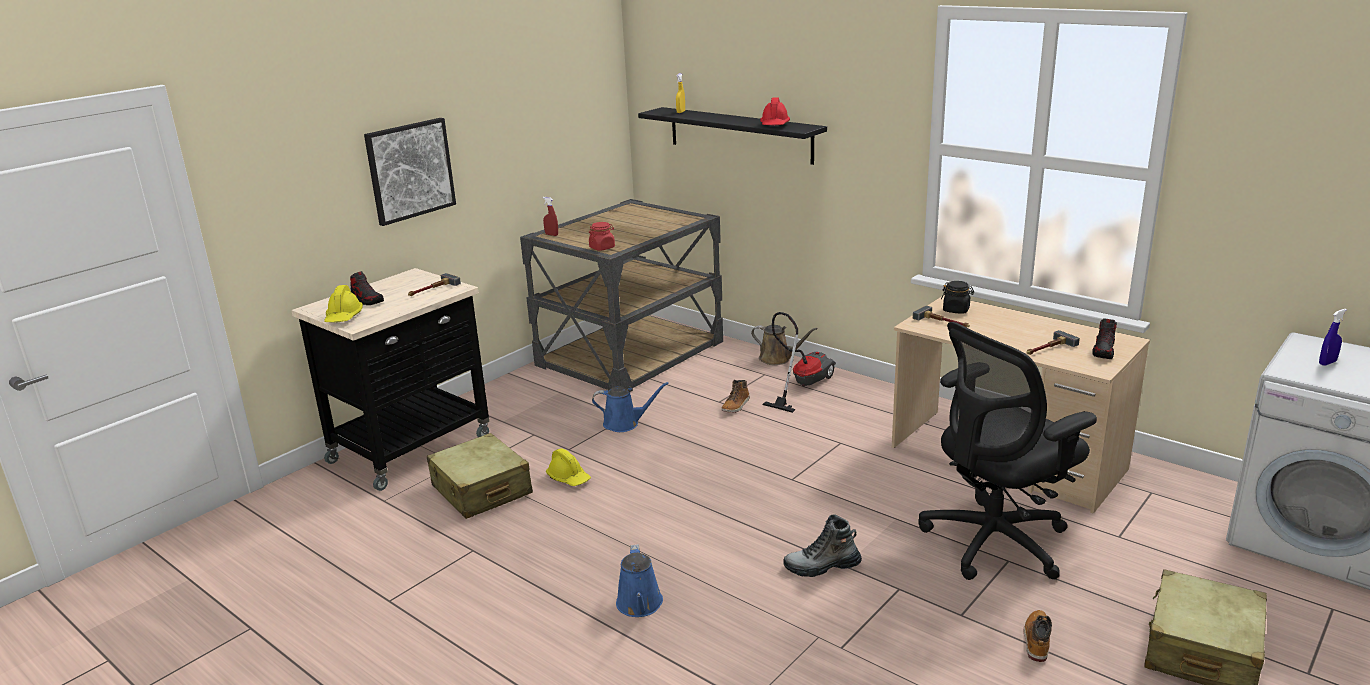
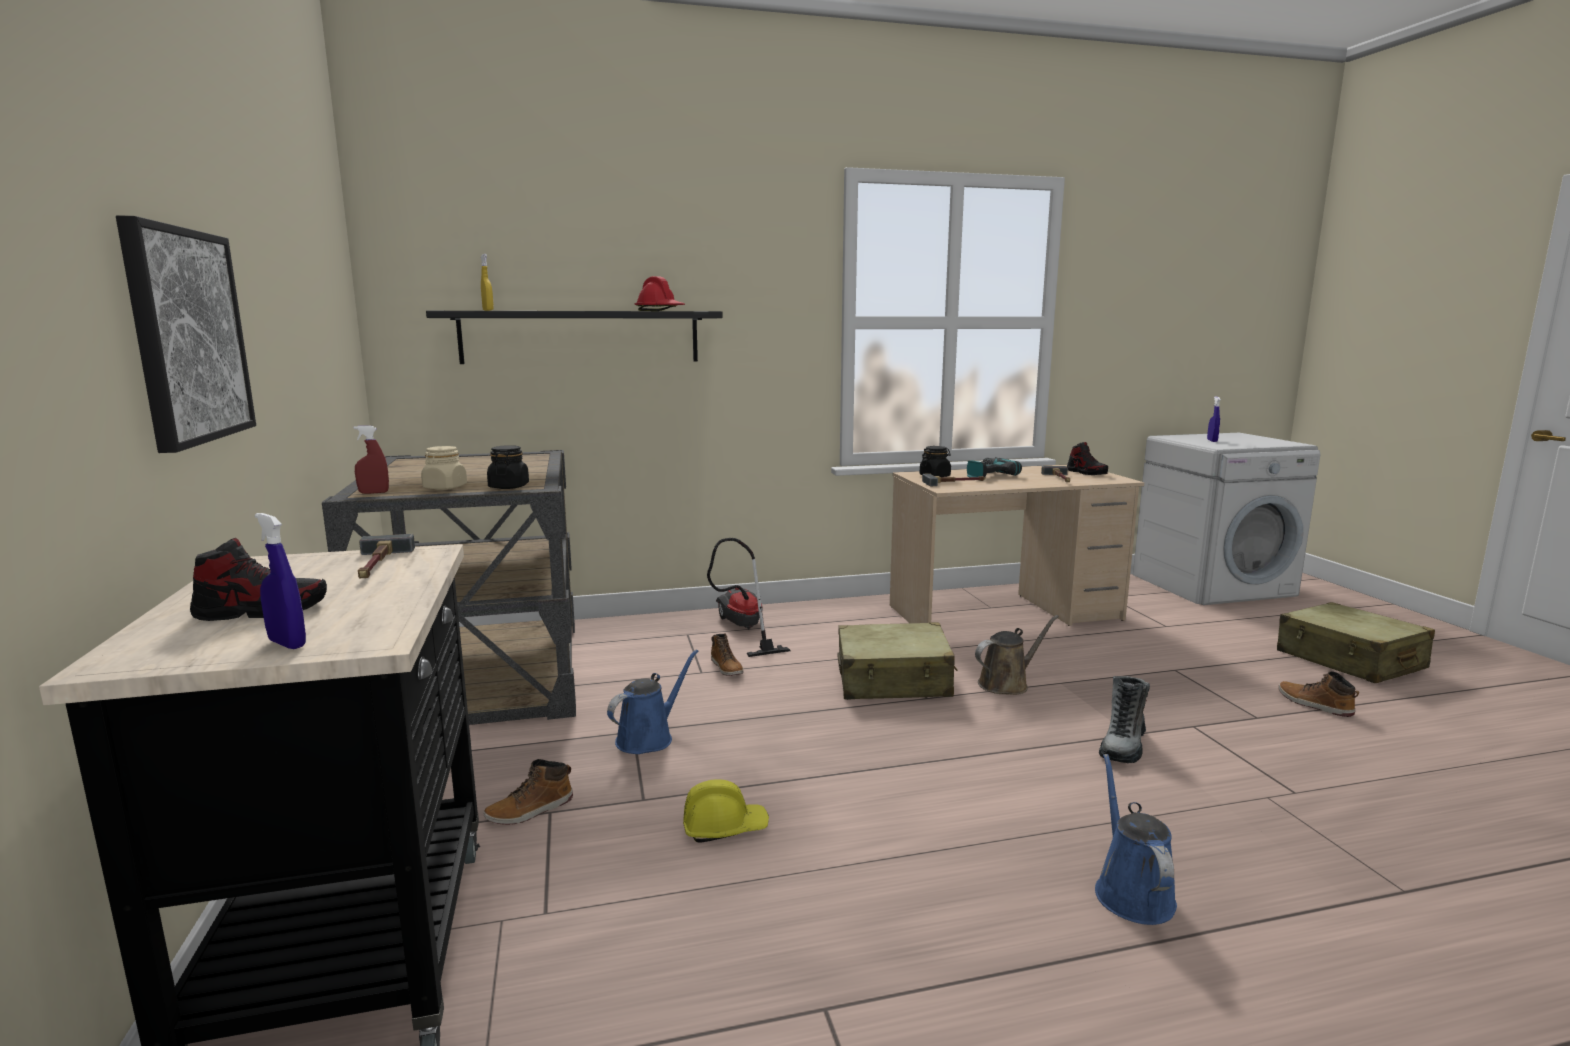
camera: 55 degrees left, 10 degrees down
(344, 317) = (287, 643): yellow hard hat -> blue spray bottle
(481, 490) = (638, 925): beige suitcase -> beige suitcase (893, 680)
(529, 430) = (530, 810): none -> boot
(580, 239) = (445, 487): none -> beige jar
(602, 248) = (509, 487): red jar -> black jar
(640, 605) = (1131, 892): blue watering can -> blue watering can turned 120 degrees counterclockwise
(778, 359) = (669, 619): brown watering can -> brown watering can (1007, 683)
(999, 537) = (1132, 659): black office chair -> none
(1002, 323) = (987, 475): none -> power drill

